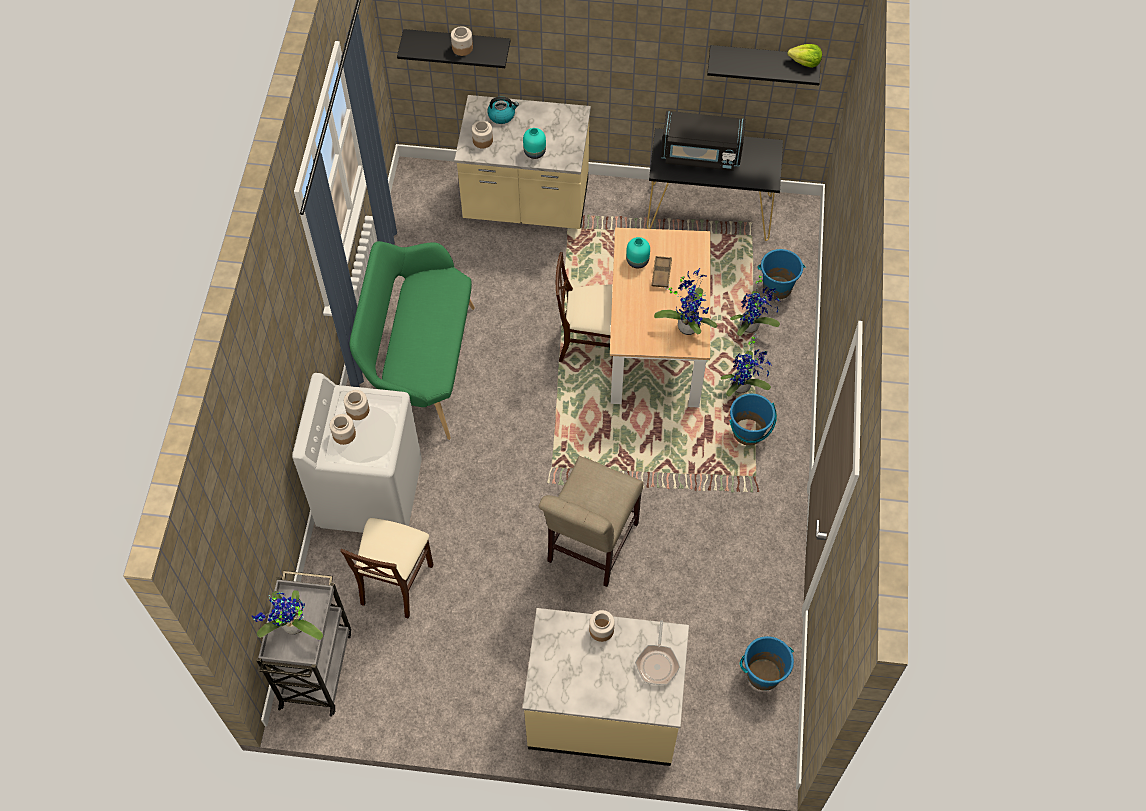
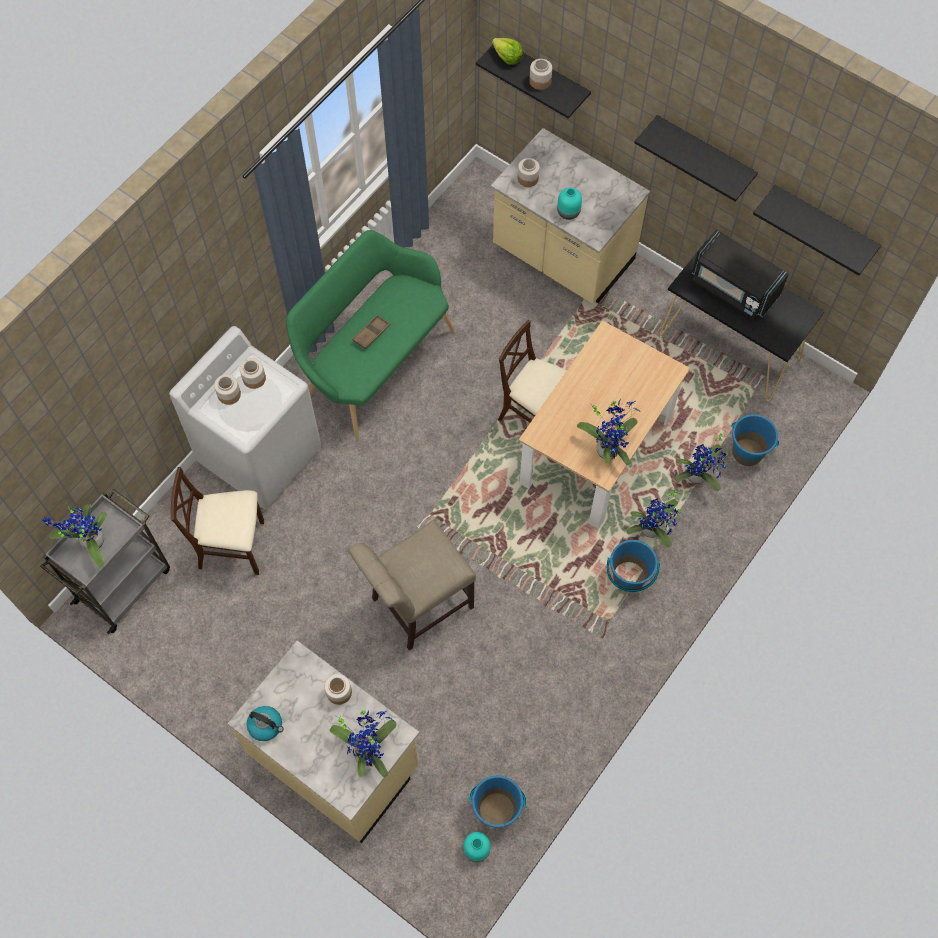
camera: 30 degrees right, 5 degrees up
(395, 582) = (233, 546): beige chair -> beige chair turned 45 degrees clockwise
(502, 115) = (561, 162): kettle -> kettle (266, 725)
(635, 48) = (704, 154): none -> black shelf
(637, 260) = (602, 362): turquoise vase -> turquoise vase (477, 849)
(657, 663) = (368, 751): frying pan -> potted plant
(661, 273) = (616, 386): brown tray -> brown tray (371, 333)
(805, 62) = (859, 246): lettuce -> lettuce (507, 57)

